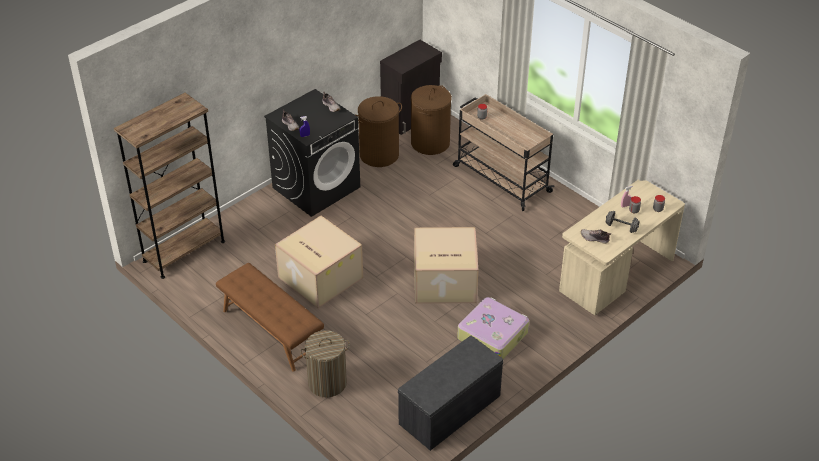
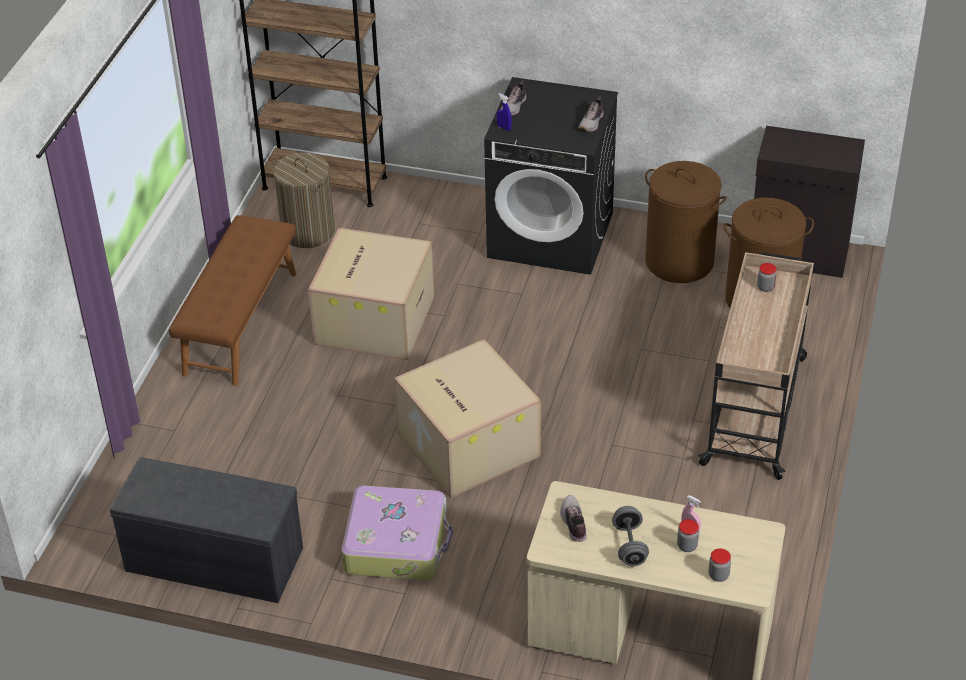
camera: 60 degrees right, 0 degrees up
(327, 383) = (183, 415): laundry basket -> laundry basket (307, 231)

